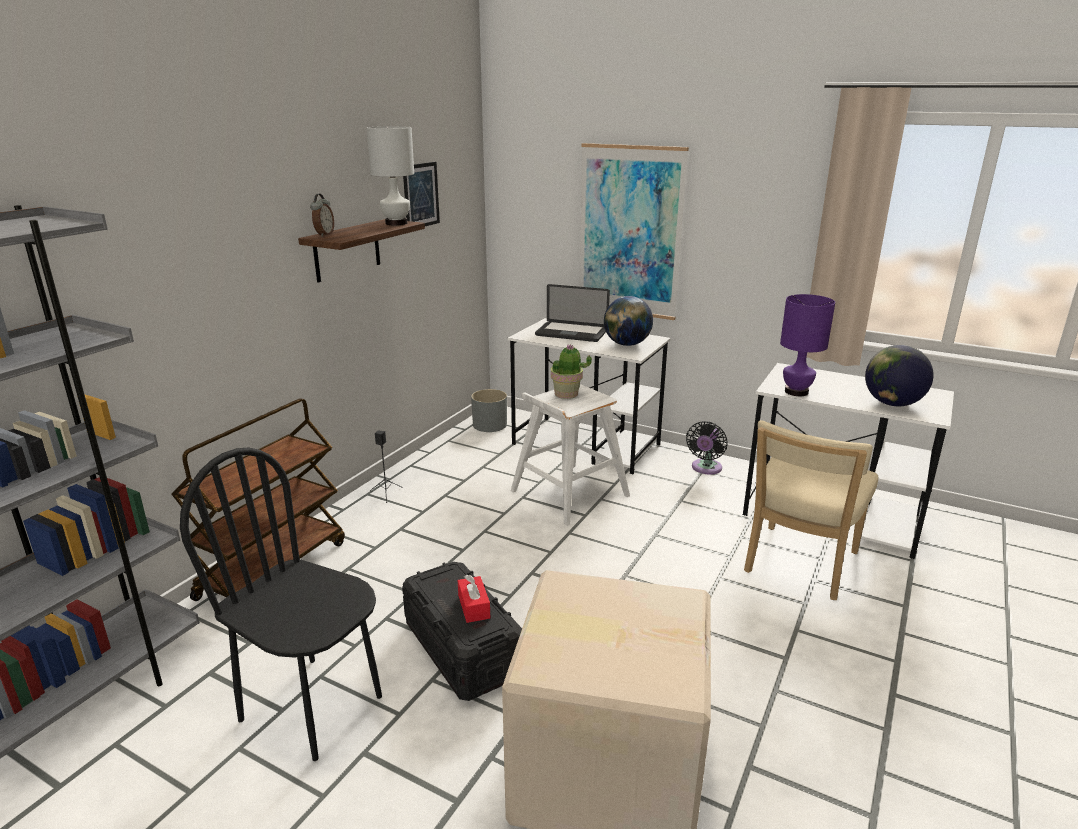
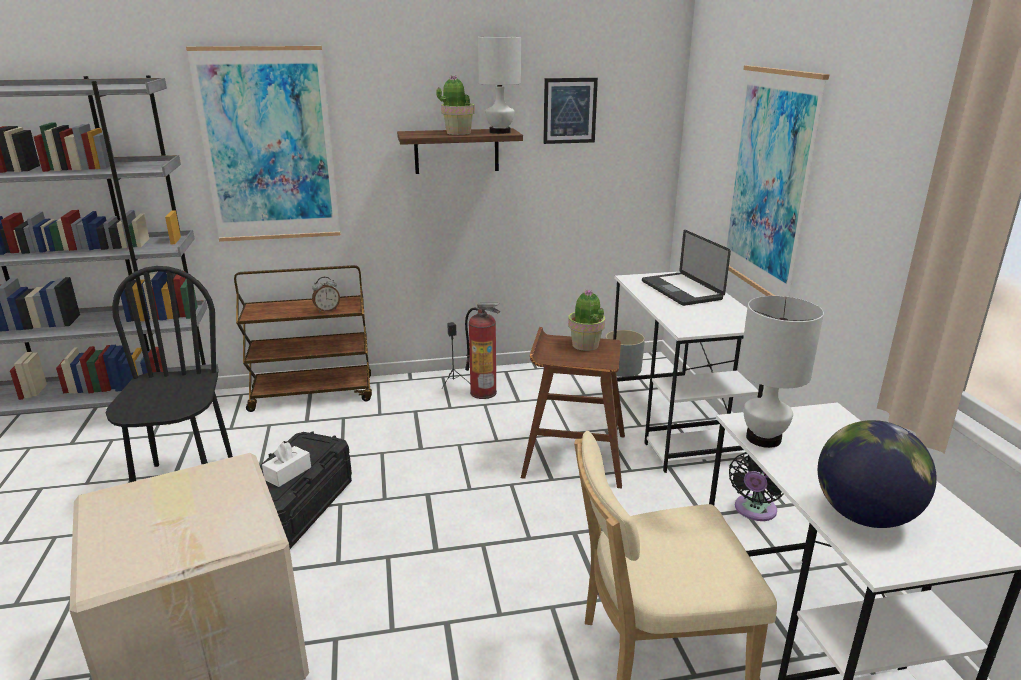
camera: 50 degrees right, 0 degrees up
(175, 280) = (268, 146): none -> picture
(324, 235) = (418, 131): alarm clock -> alarm clock (327, 310)
(366, 230) = (458, 133): none -> potted plant
(426, 488) = (483, 392): none -> fire extinguisher
(474, 606) = (288, 473): red tissue box -> white tissue box
(568, 493) = (573, 455): white stool -> brown stool
(627, 344) = (707, 318): globe -> none
(705, 468) = (754, 511): black fan -> black fan turned 45 degrees counterclockwise
(797, 392) = (763, 439): purple table lamp -> white table lamp

